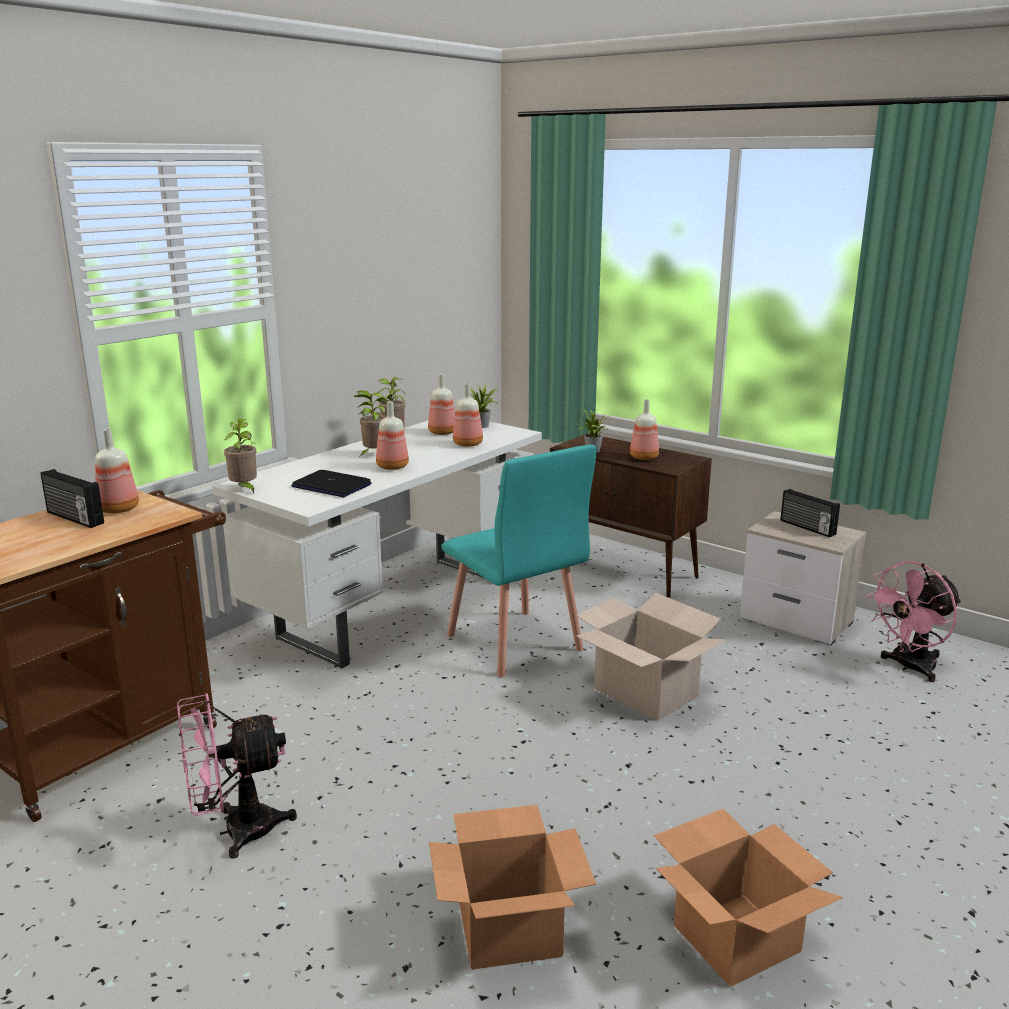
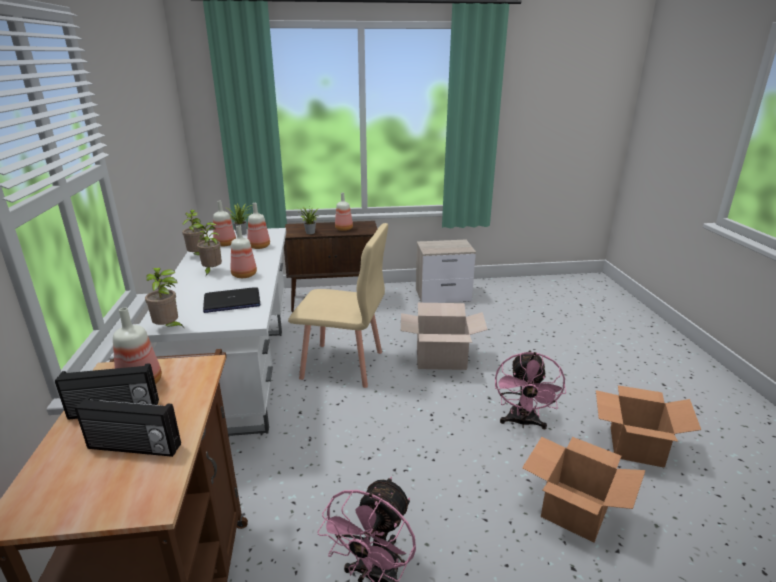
camera: 45 degrees left, 5 degrees up
(514, 643) = (343, 365): turquoise chair -> beige chair
(807, 527) = (443, 245): radio -> radio (133, 448)
(909, 667) = (508, 298): pink fan -> pink fan (522, 423)

